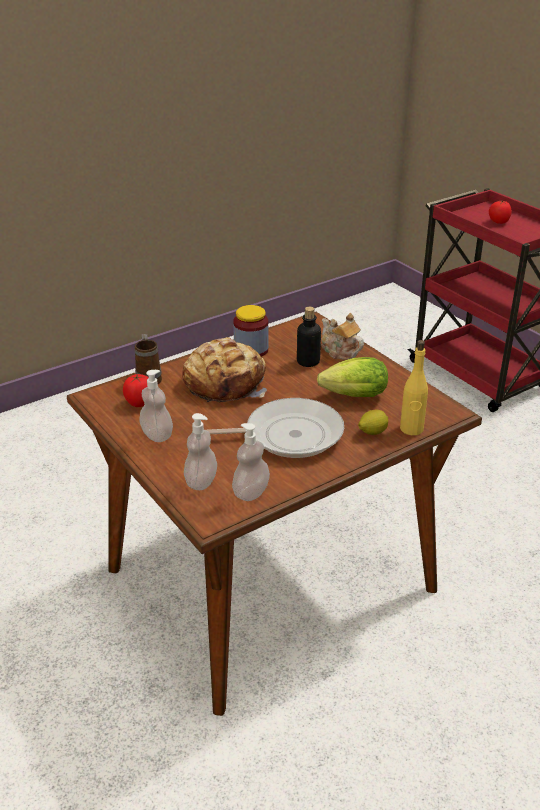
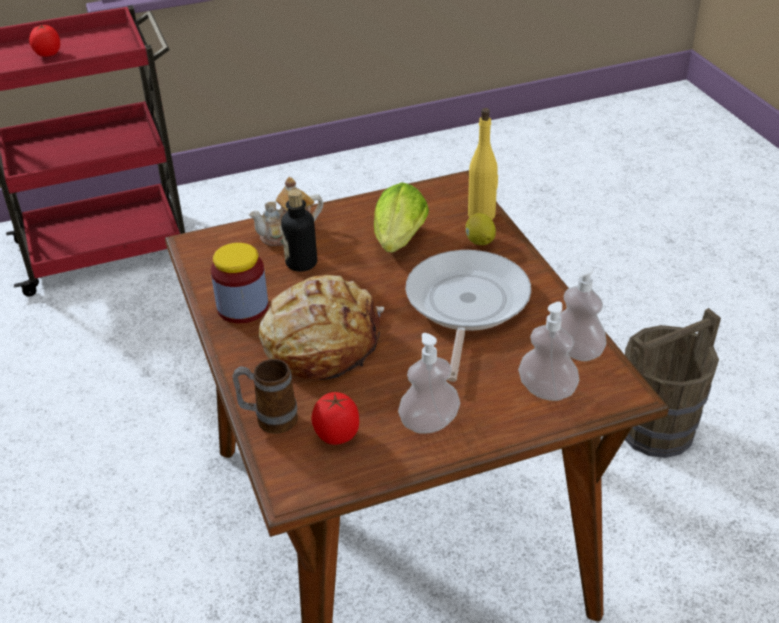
camera: 75 degrees left, 5 degrees up
(449, 745) = (657, 430): none -> brown bucket

